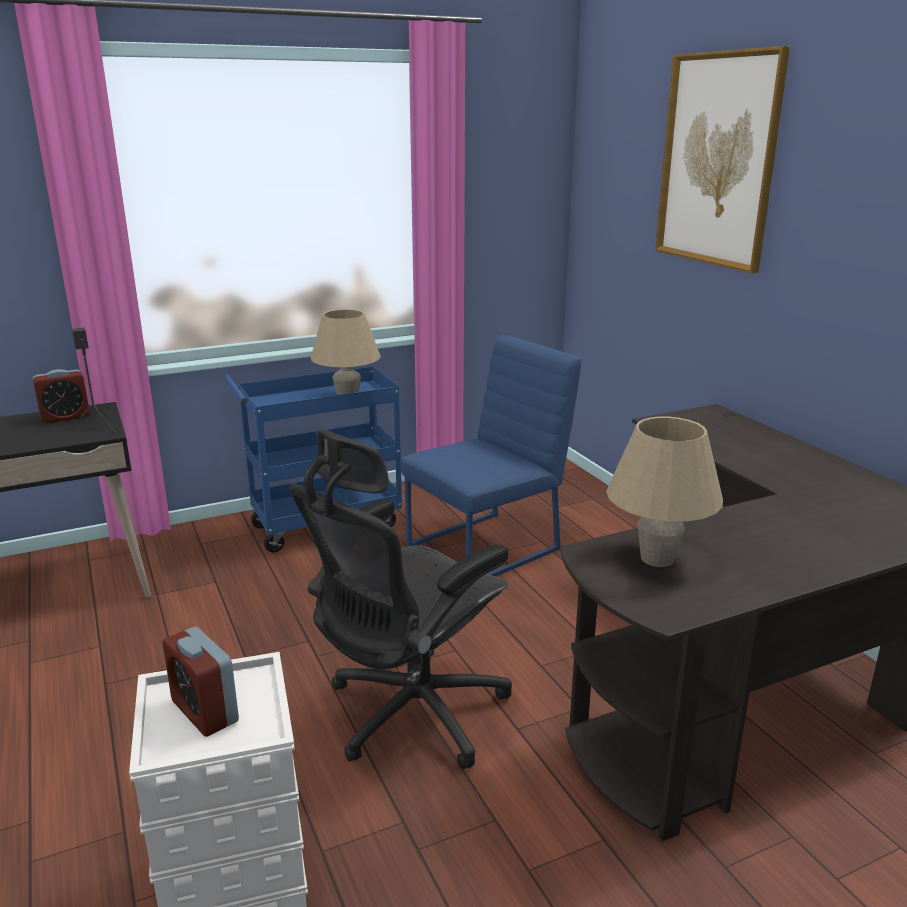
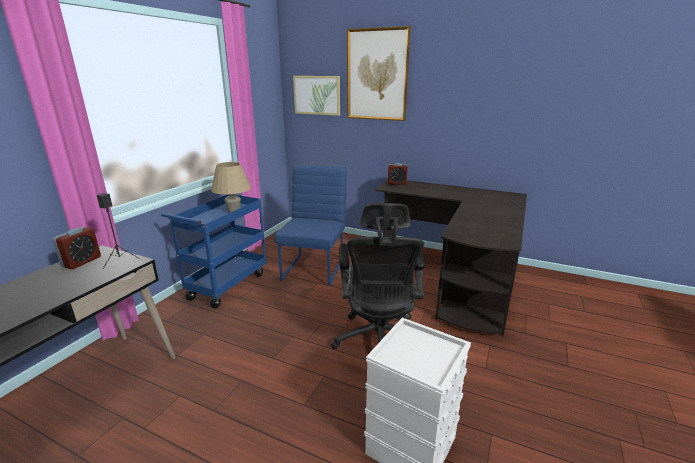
camera: 40 degrees left, 0 degrees up
(205, 712) = (415, 354): alarm clock -> alarm clock (397, 183)
(618, 196) = (317, 95): none -> picture
(657, 558) = (473, 229): beige table lamp -> none

